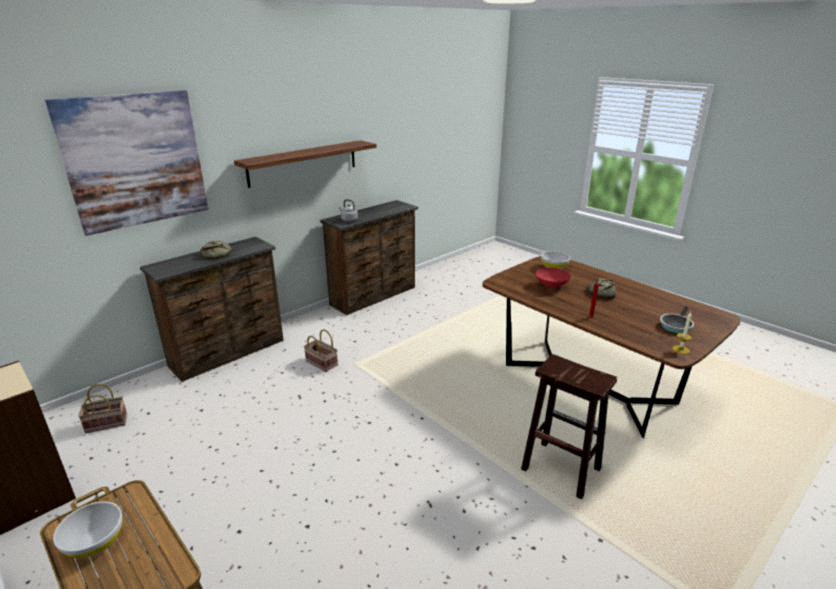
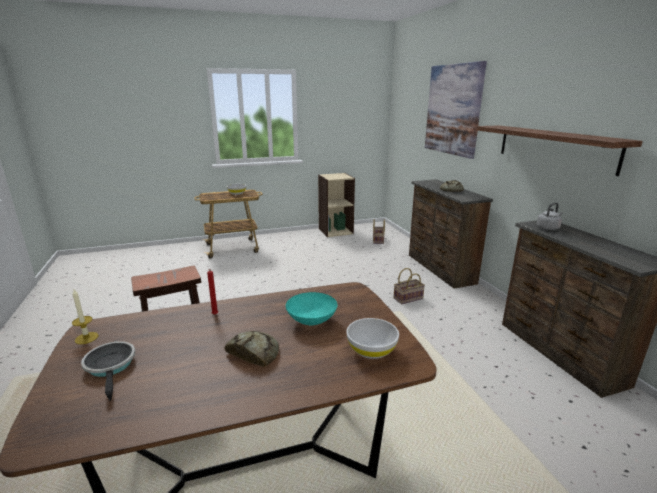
camera: 115 degrees right, 5 degrees down
(552, 286) = (312, 321): red bowl -> turquoise bowl

